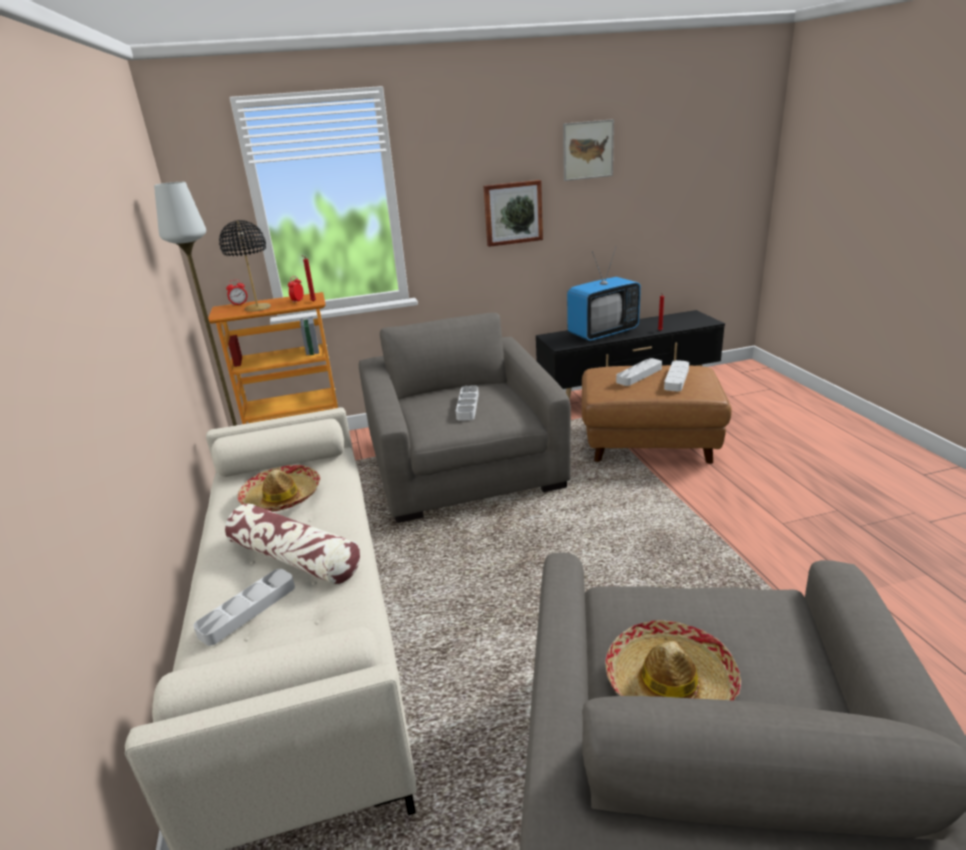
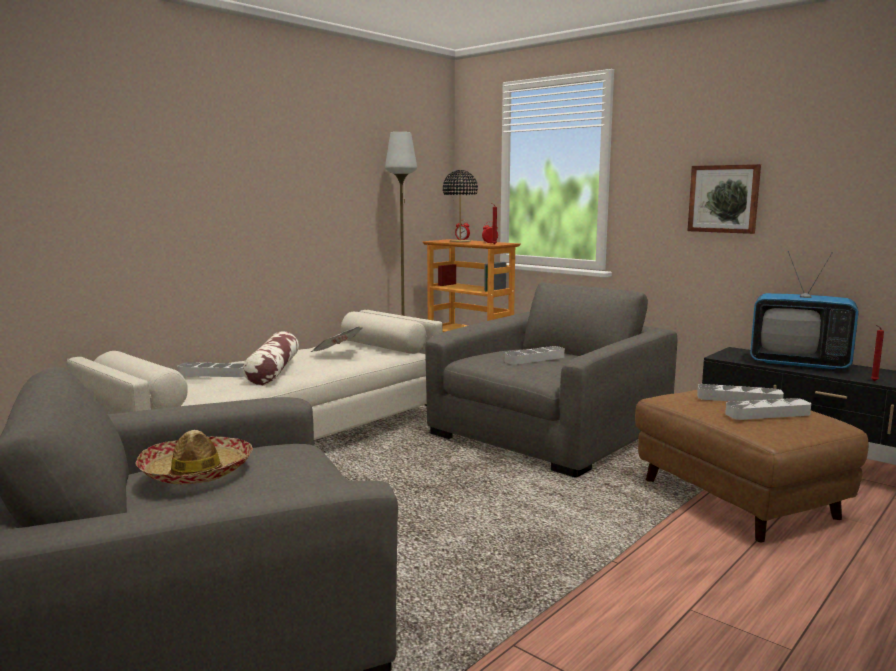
camera: 55 degrees right, 15 degrees down
(282, 497) = (336, 353): hat -> newspaper
(588, 150) = (831, 133): picture -> none

